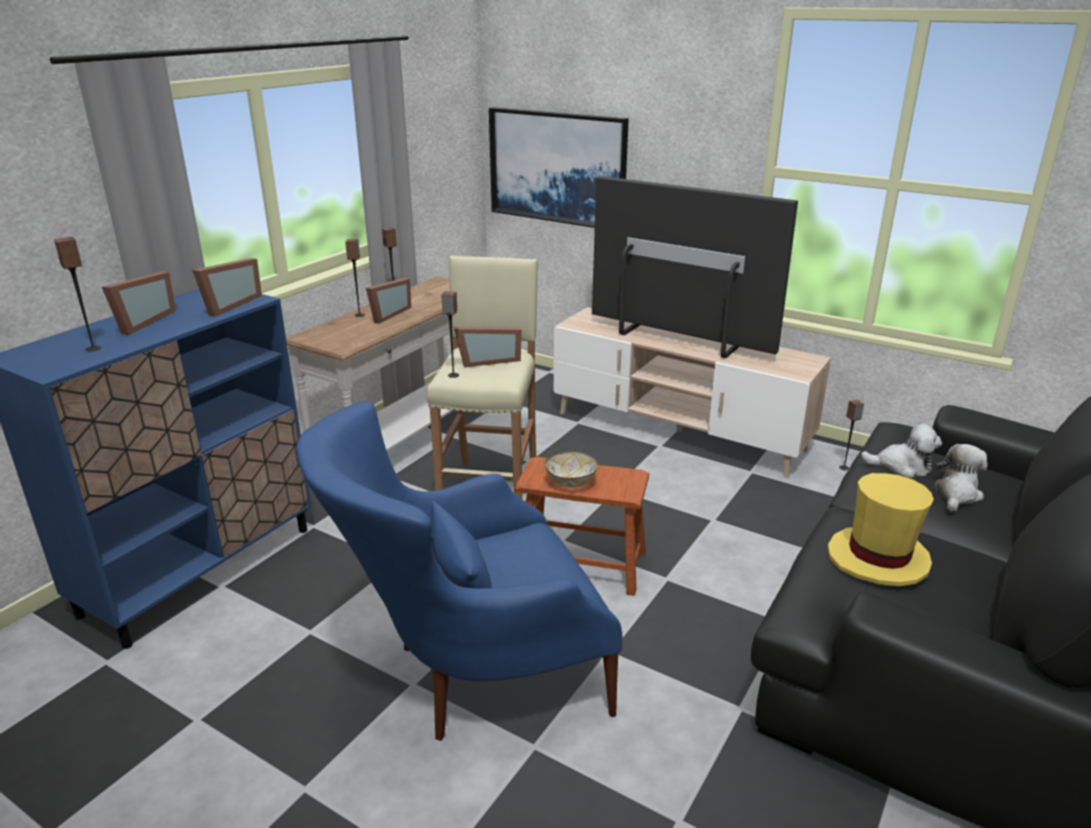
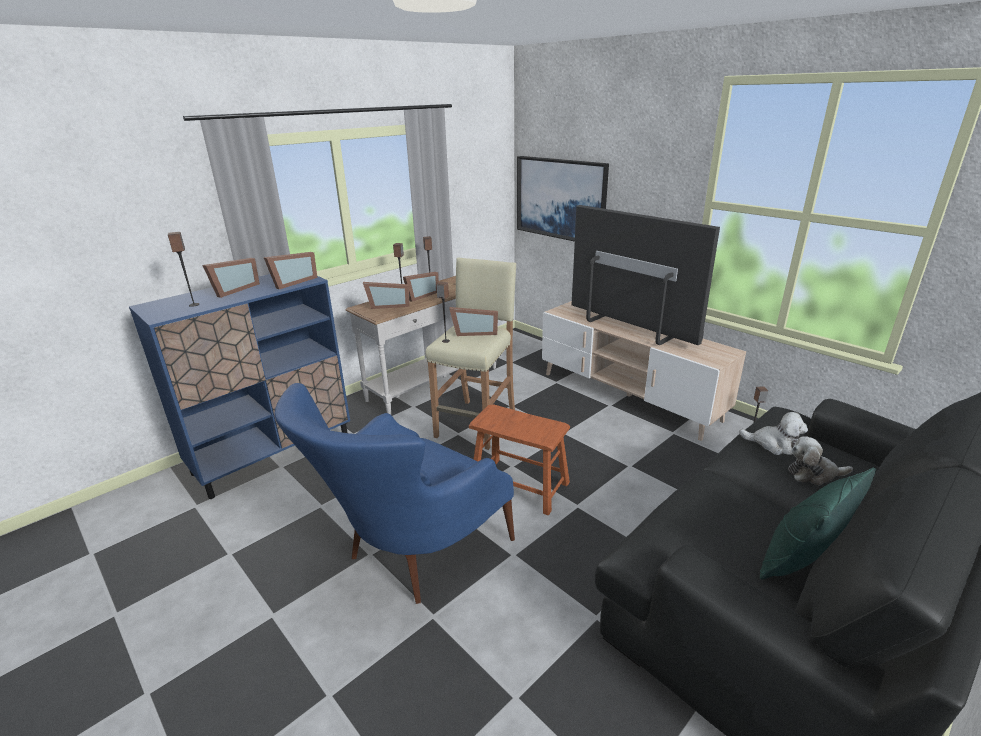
camera: 15 degrees right, 0 degrees up
(347, 331) = (388, 305): none -> picture frame
(471, 676) = (410, 555): blue armchair -> blue armchair turned 45 degrees counterclockwise
(570, 482) = (508, 426): bowl -> none
(878, 559) = (719, 519): yellow hat -> none
(956, 494) = (813, 474): plush toy -> plush toy turned 135 degrees counterclockwise
(977, 592) = (800, 561): none -> green pillow

